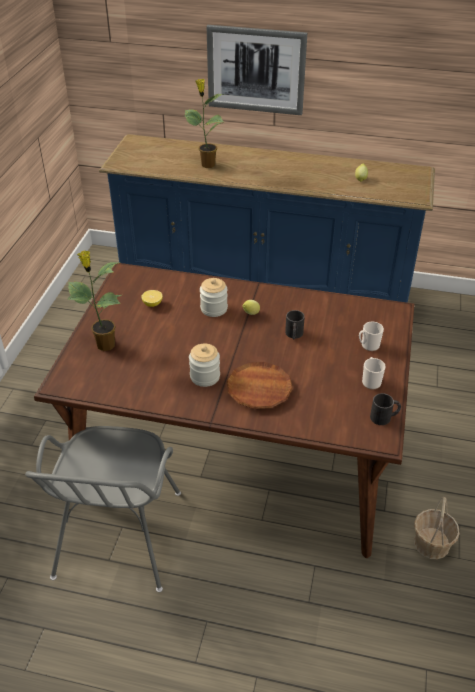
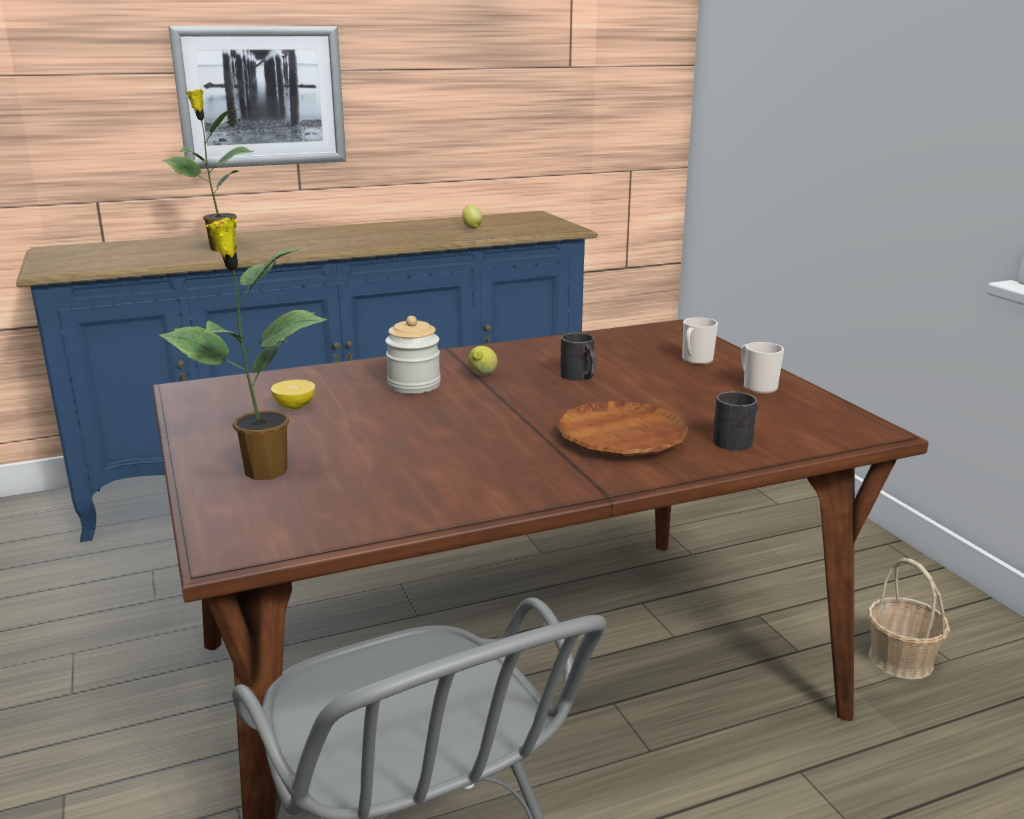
camera: 35 degrees left, 20 degrees down
(205, 376) = (513, 452): jar -> none
(384, 417) = (834, 410): black mug -> black mug (737, 440)

